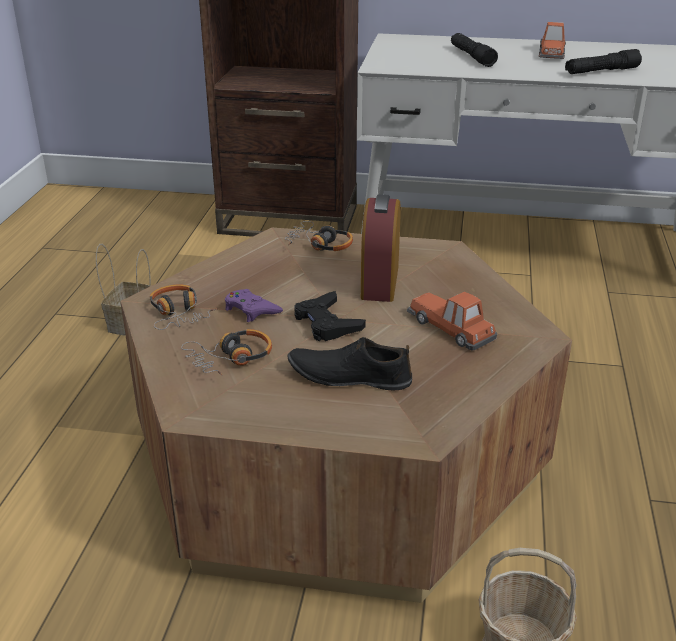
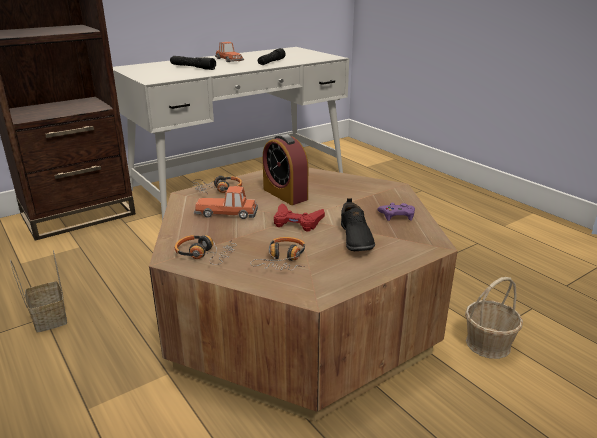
camera: 45 degrees left, 5 degrees down
(251, 310) = (244, 234): purple game controller -> purple game controller (397, 215)
(327, 323) = (297, 222): black game controller -> red game controller
(349, 376) = (355, 238): black shoe -> black shoe turned 60 degrees counterclockwise
(451, 328) = (356, 199): toy car -> toy car (227, 213)

